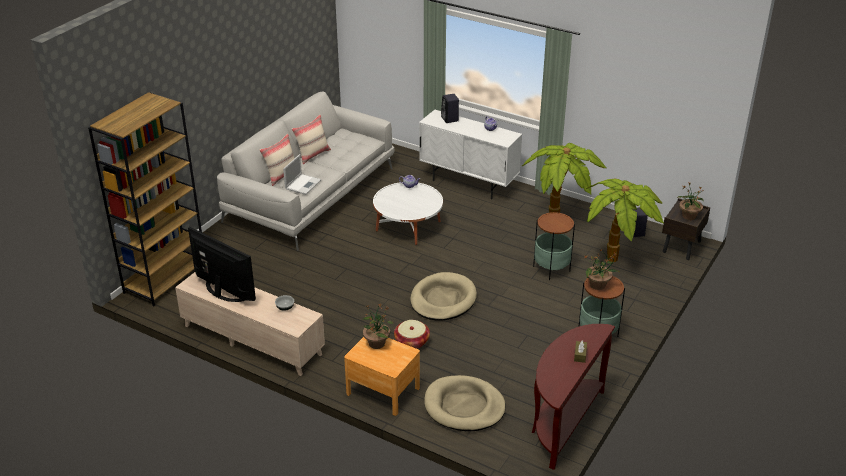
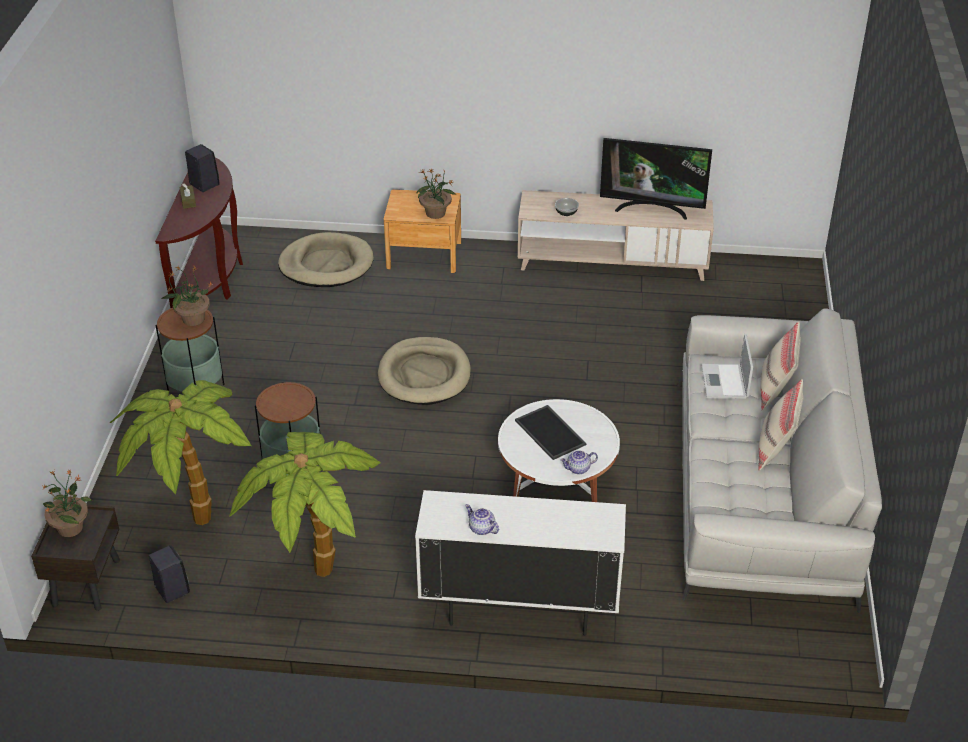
camera: 155 degrees right, 5 degrees up
(165, 278) = (797, 297): brown bookcase -> none
(408, 204) = (551, 432): none -> tray
(412, 342) = (428, 312): basket -> none
(450, 119) = (573, 530): black speaker -> black speaker (203, 184)

